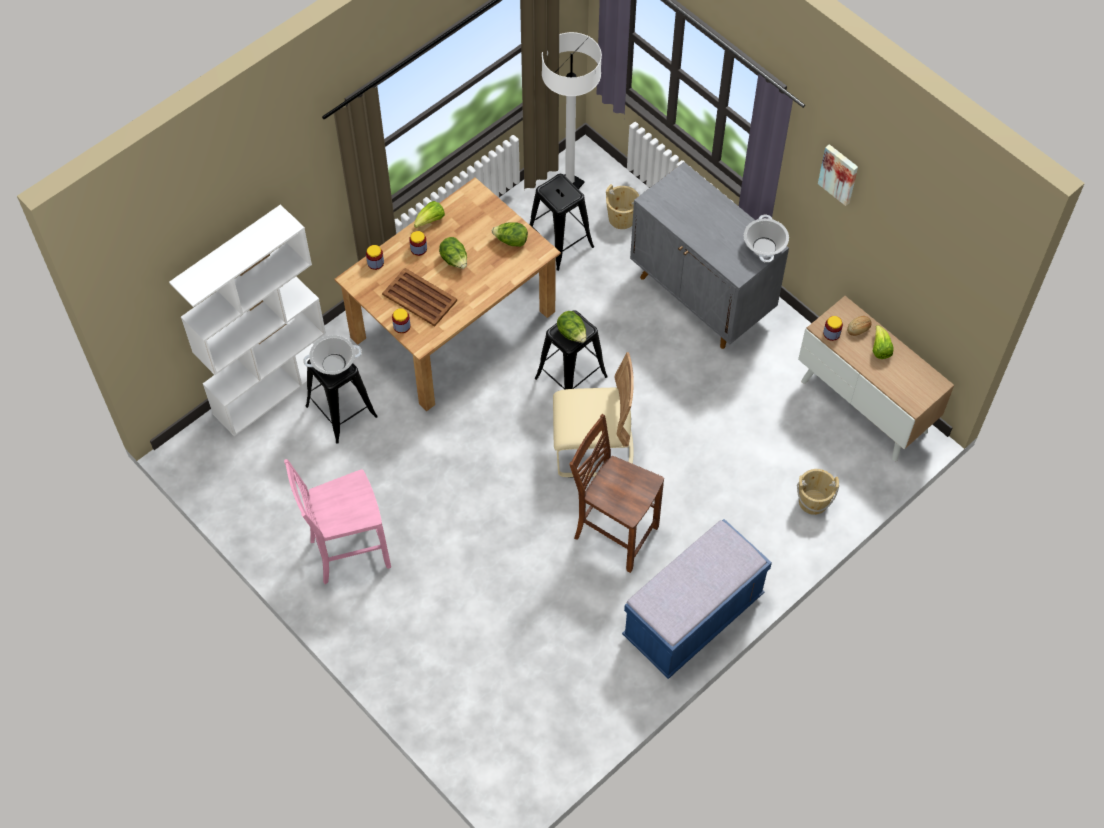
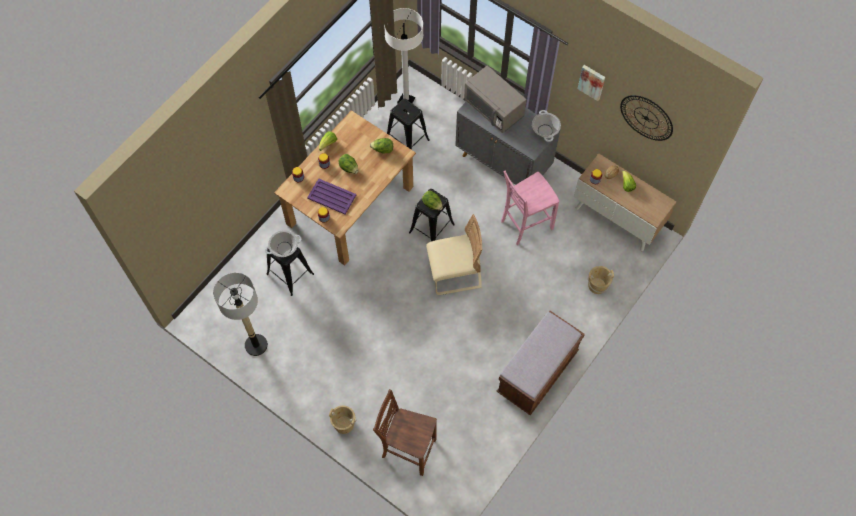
camera: 10 degrees left, 5 degrees up
(268, 507) = (256, 345): none -> floor lamp
(273, 387) = (243, 265): white bookcase -> none
(347, 552) = (313, 366): pink chair -> pink chair (525, 224)
(420, 298) = (332, 197): brown tray -> purple tray
(614, 532) = (478, 326): brown chair -> brown chair (407, 448)
(622, 218) = (443, 118): beige bucket -> beige bucket (344, 424)
(691, 204) = (494, 109): none -> grey microwave
(693, 617) = (537, 372): blue bench -> brown bench
(914, 238) = (646, 118): none -> wall clock

